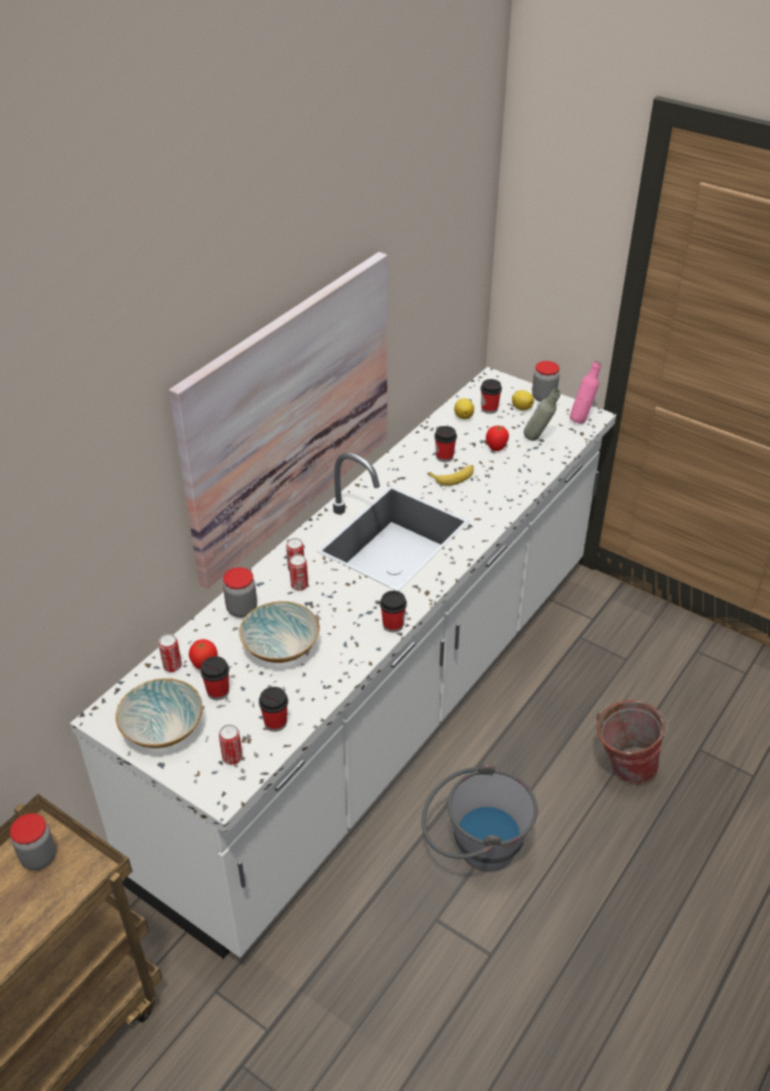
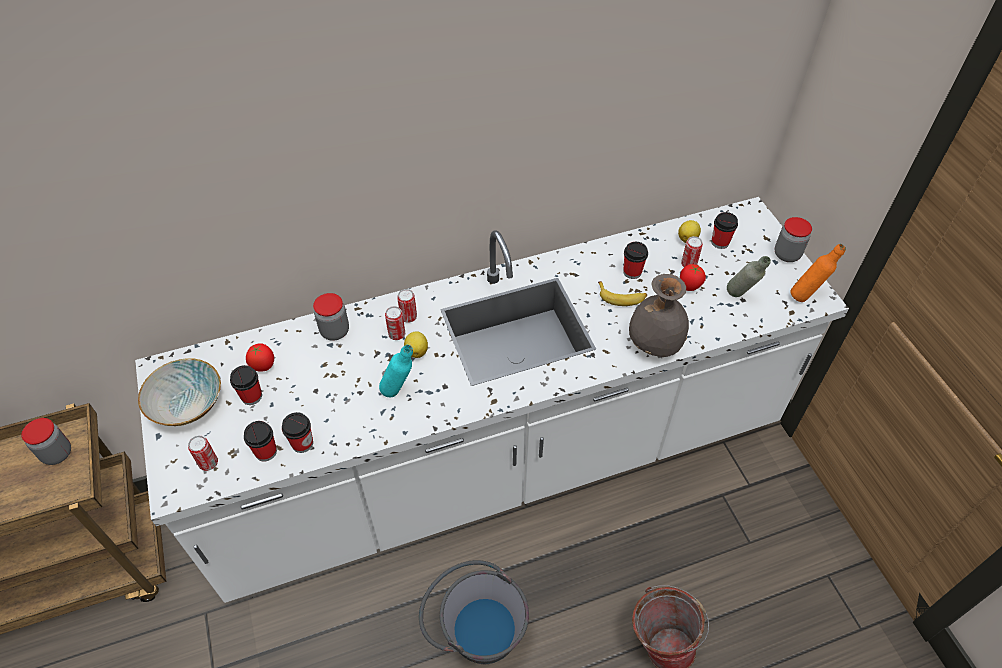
camera: 35 degrees right, 10 degrees up
(172, 666) = (241, 353): can -> can (688, 264)
(281, 646) = (333, 383): bowl -> none
(290, 415) = (444, 174): picture -> none
(345, 624) = (399, 392): none -> turquoise bottle
(393, 625) = (436, 416): cup -> cup (302, 443)
(507, 497) = (654, 343): none -> grey vase
(521, 408) = (753, 255): lemon -> lemon (417, 351)
(582, 419) = (806, 296): pink bottle -> orange bottle

